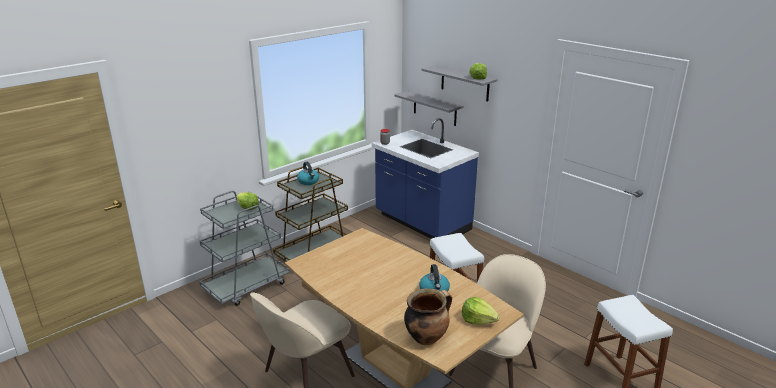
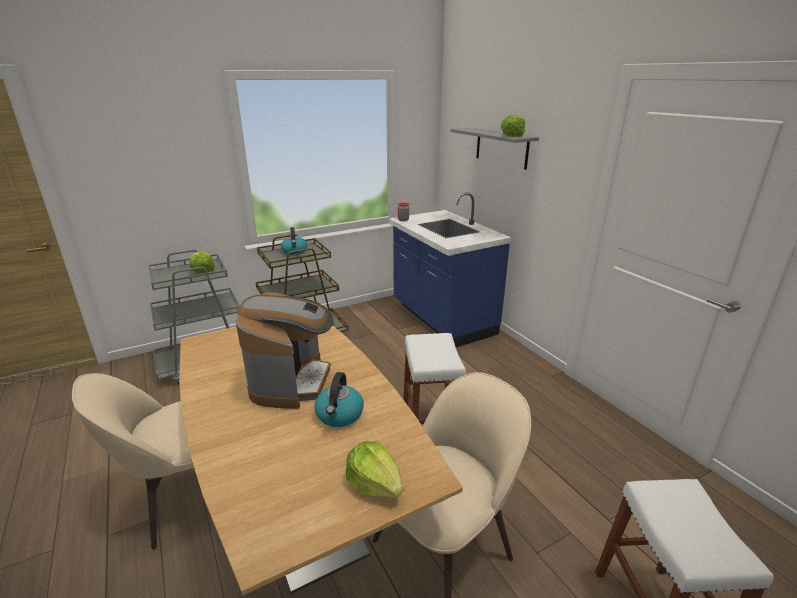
camera: 15 degrees right, 0 degrees up
(389, 277) = (292, 382): none -> coffee machine
(426, 337) = (265, 501): cooking pot -> none
(434, 108) = (469, 183): grey shelf -> none

